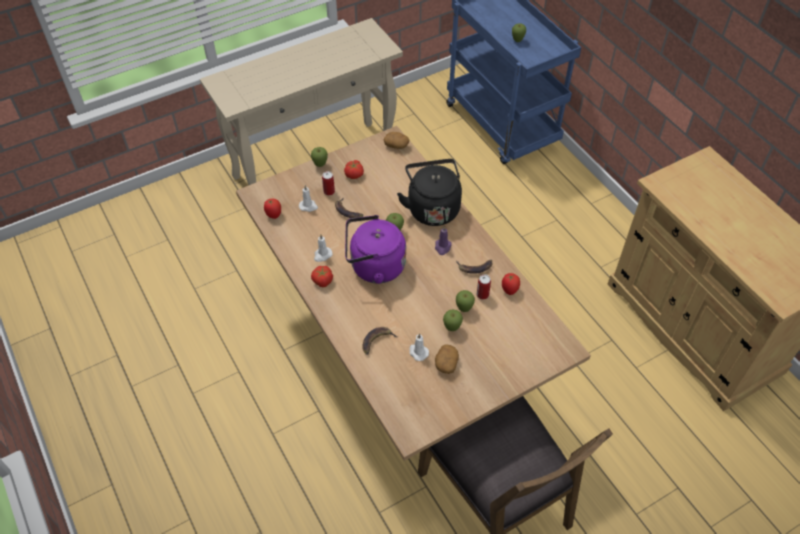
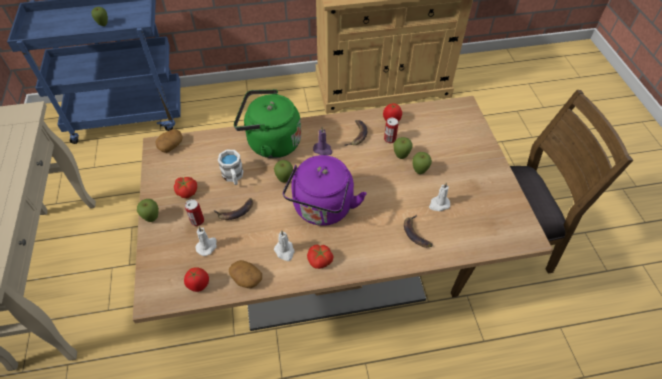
camera: 70 degrees left, 0 degrees up
(382, 197) = (233, 177): none -> white mug
(432, 208) = (270, 143): black kettle -> green kettle
(446, 363) = (457, 187): potato -> potato (246, 278)

